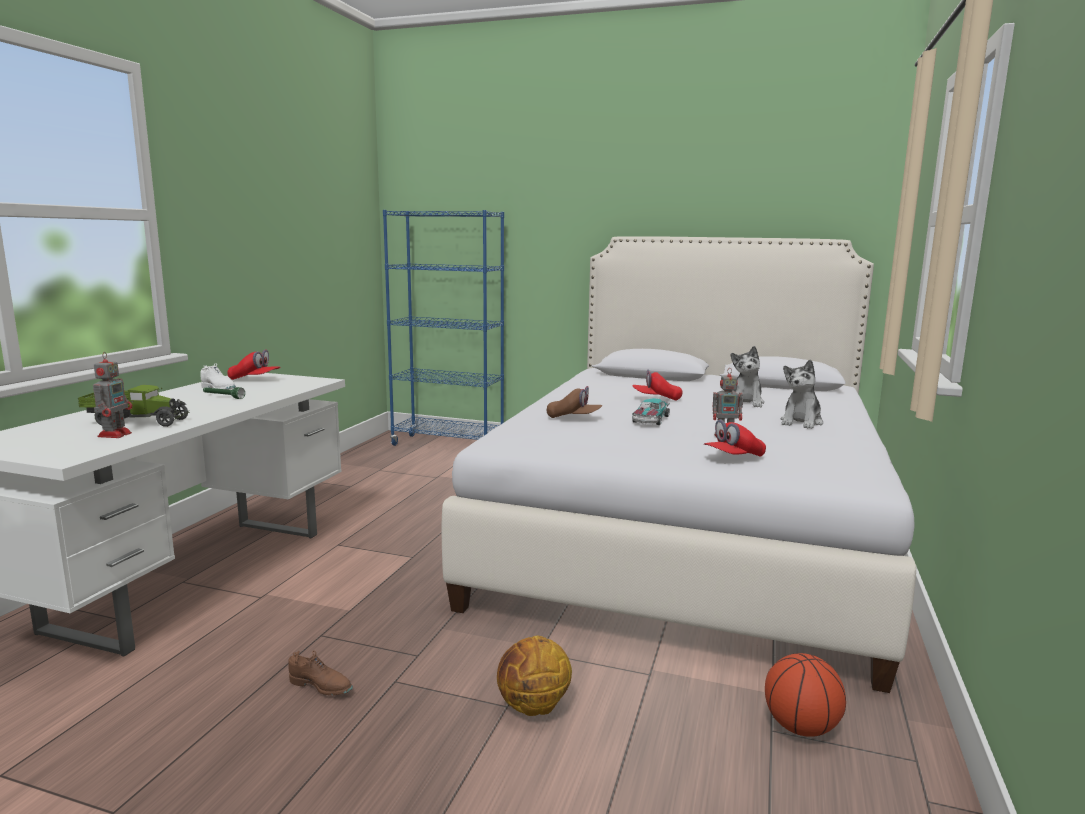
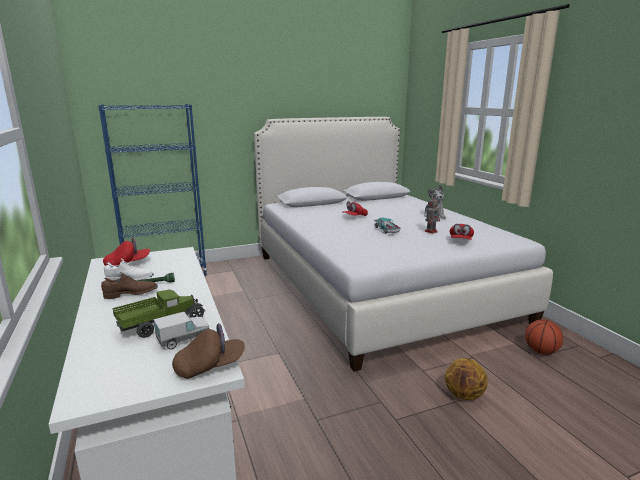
camera: 40 degrees left, 5 degrees up
(115, 434) = (183, 339): toy robot -> toy truck
(321, 687) = (370, 444): brown shoe -> brown shoe (131, 294)
(573, 418) = (352, 238): brown cap -> brown cap (210, 366)
(745, 402) = (390, 210): plush toy -> none

